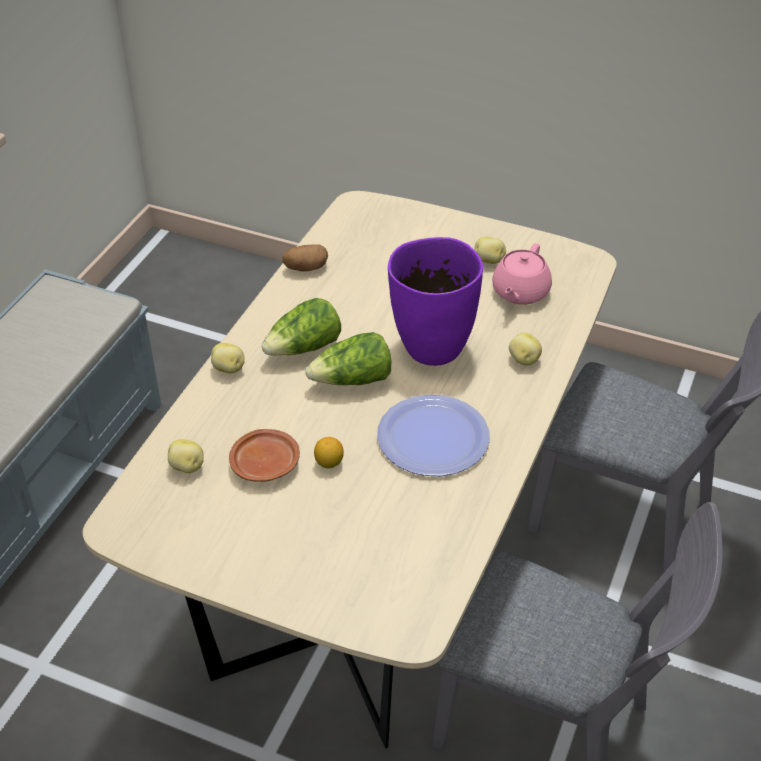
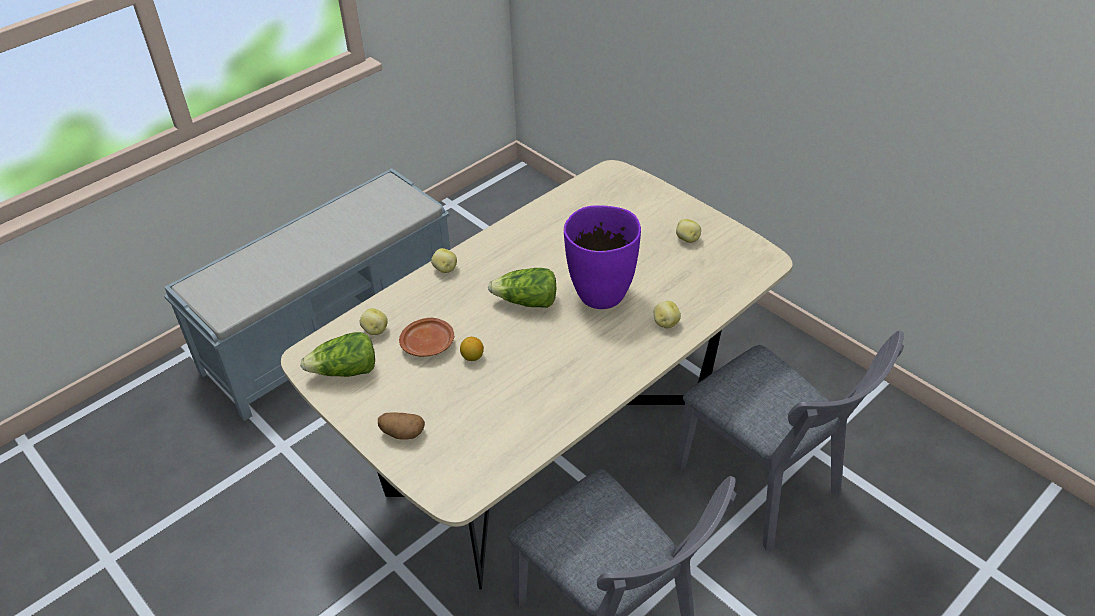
camera: 25 degrees right, 0 degrees up
(304, 348) = (506, 269): lettuce -> lettuce (345, 371)
(306, 268) = (544, 210): potato -> potato (402, 433)
(433, 437) = (558, 361): plate -> none
(520, 292) = (696, 270): pink teapot -> none

